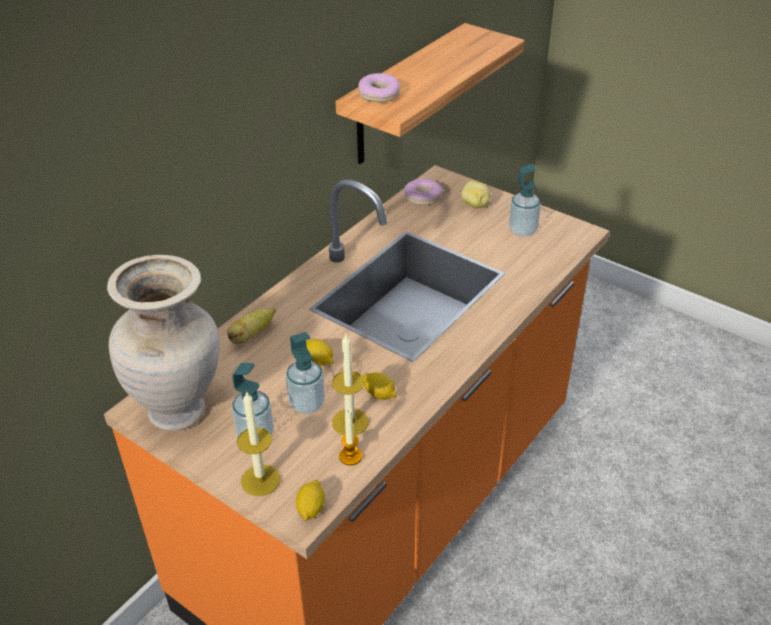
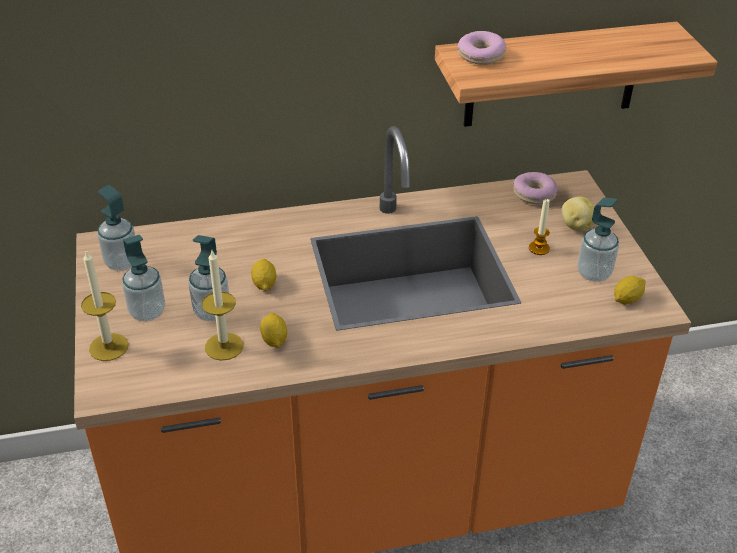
camera: 40 degrees right, 0 degrees up
(180, 412) = (122, 262): beige vase -> soap dispenser
(251, 335) = (241, 234): banana -> none
(311, 508) = (114, 392): lemon -> lemon (627, 299)
(350, 456) = (190, 373): candle -> candle (539, 248)

